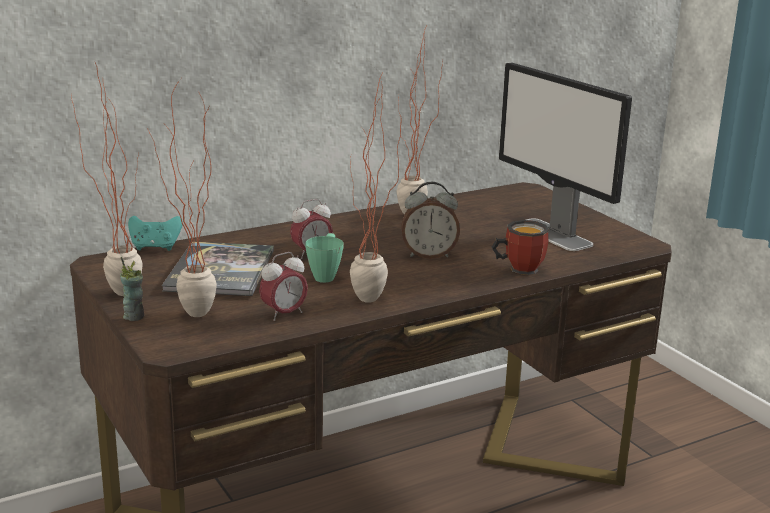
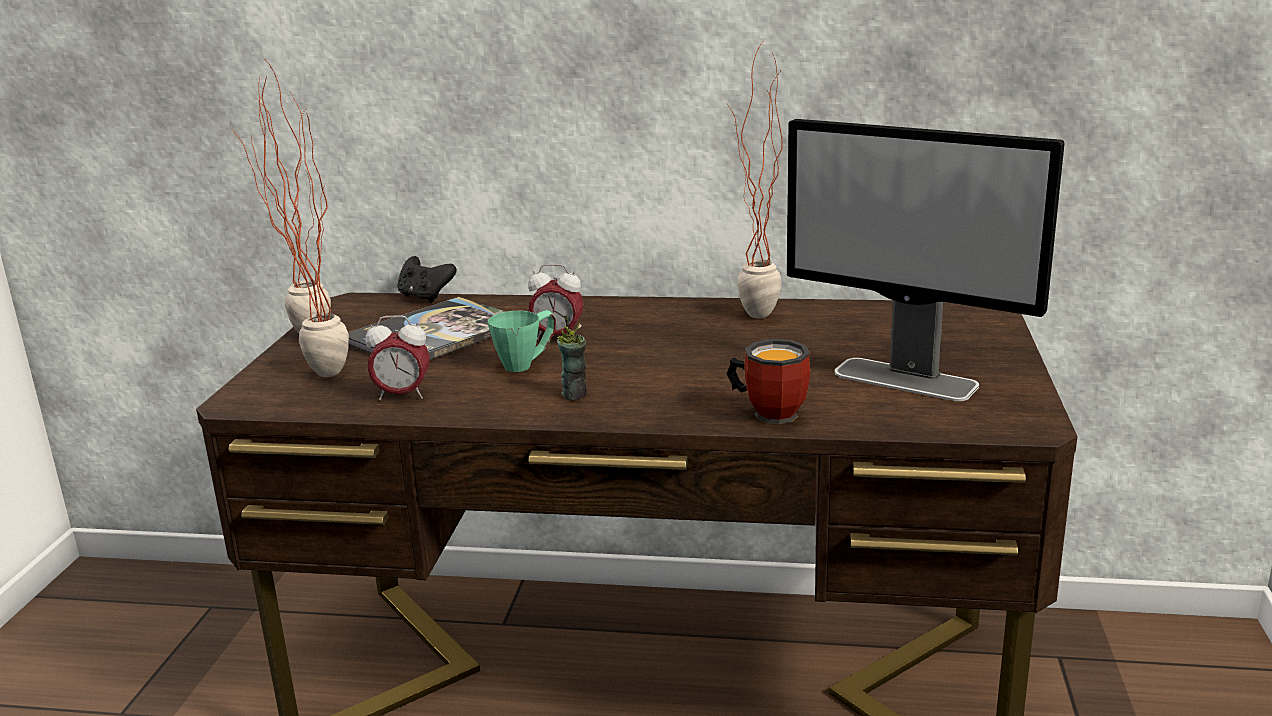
camera: 40 degrees right, 0 degrees up
(134, 316) = (275, 361): cup -> cup (575, 394)
(155, 247) = (425, 297): turquoise game controller -> black game controller
(370, 304) = (507, 409): potted plant -> none
(429, 255) = (686, 368): alarm clock -> none
(553, 235) = (906, 379): monitor -> monitor turned 60 degrees counterclockwise

